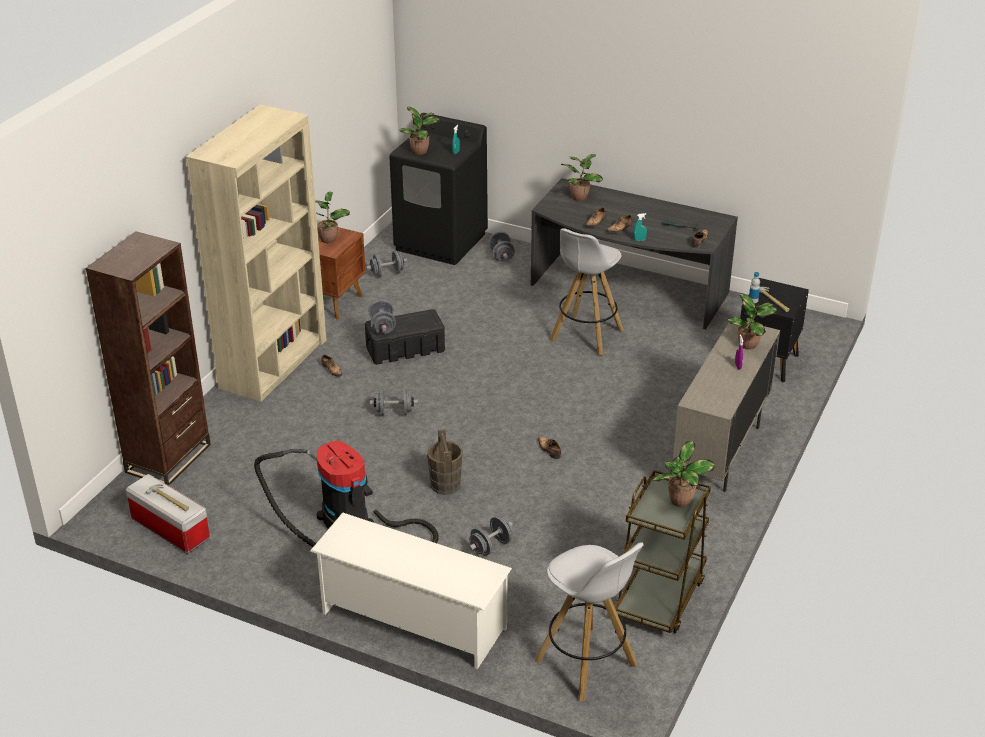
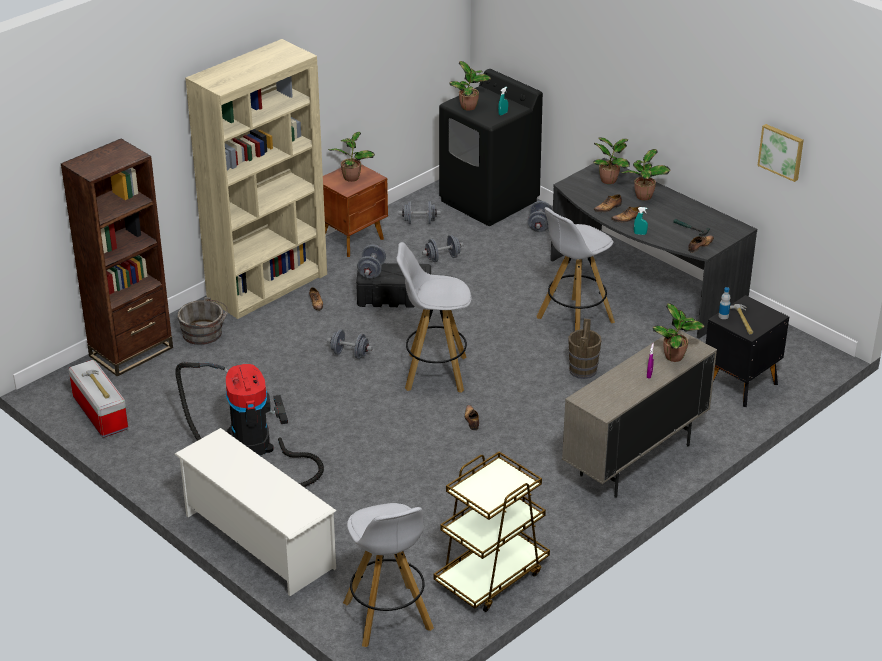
camera: 20 degrees right, 0 degrees up
(235, 423) = (204, 333): none -> grey bucket
(445, 484) = (357, 430): brown bucket -> brown bucket (583, 370)
(486, 413) = (434, 373): none -> white stool
(491, 546) = (365, 494): grey dumbbell -> grey dumbbell (442, 258)
(680, 502) = (507, 486): potted plant -> potted plant (643, 197)
(760, 138) = (781, 151): none -> picture

